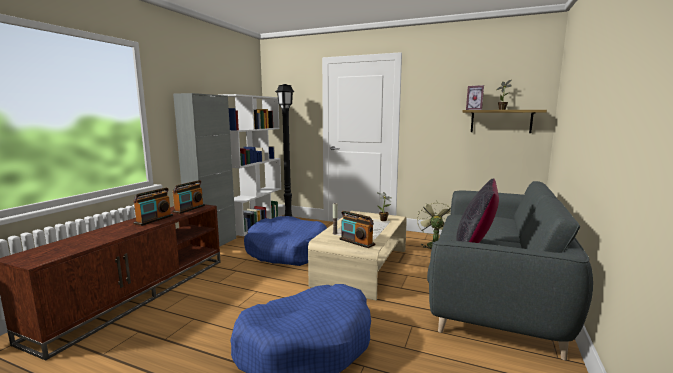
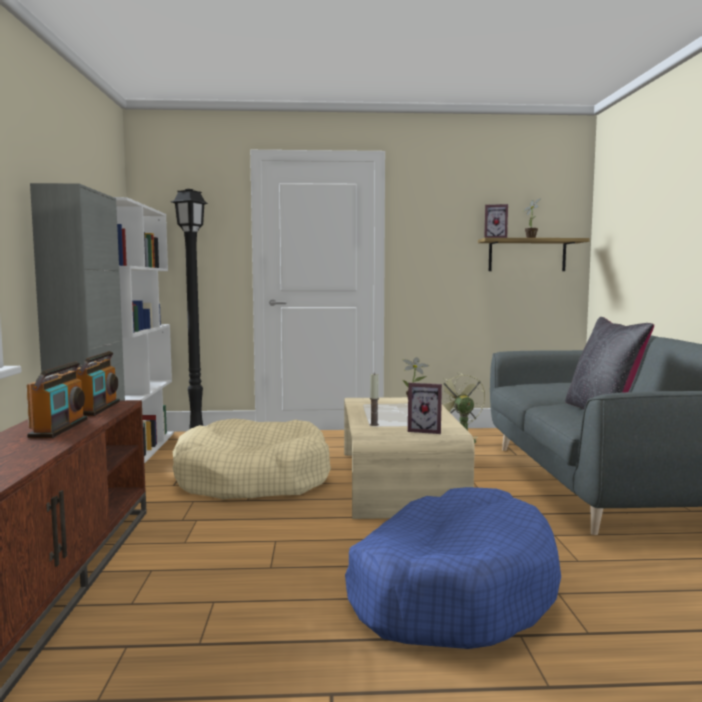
camera: 25 degrees left, 5 degrees down
(287, 251) = (252, 479): blue dog bed -> beige dog bed
(356, 242) = (425, 430): radio -> picture frame

